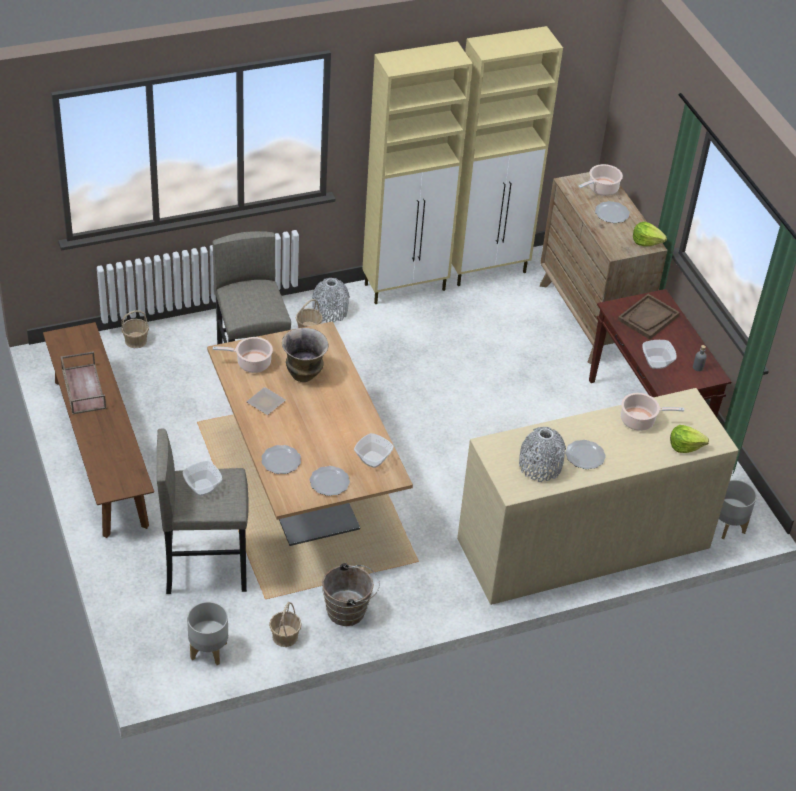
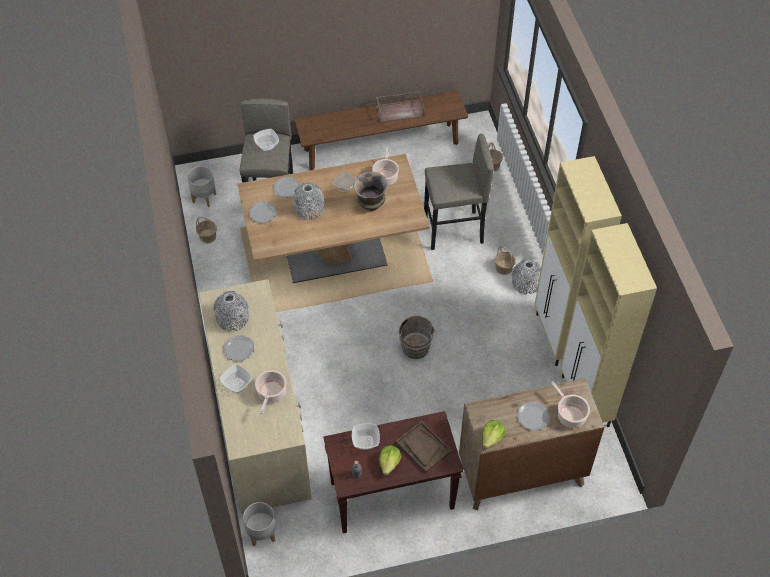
camera: 100 degrees right, 10 degrees up
(317, 435) = (309, 209): none -> grey vase
(349, 611) = (222, 272): brown bucket -> brown bucket (415, 349)
(373, 459) = (281, 239): bowl -> bowl (237, 385)
(685, 446) = (238, 420): lettuce -> lettuce (389, 463)

